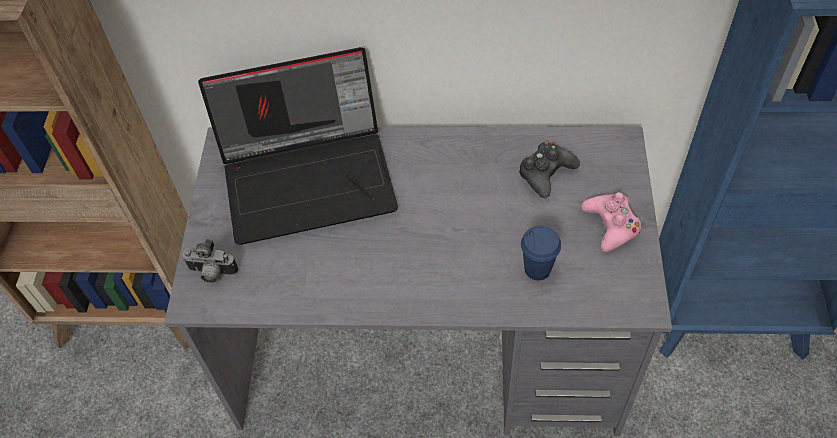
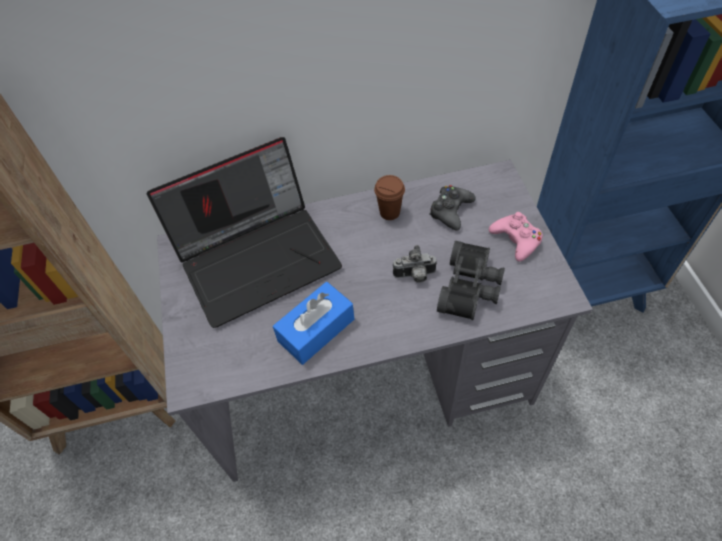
camera: 15 degrees left, 0 degrees up
(212, 273) = (198, 358): camera -> camera (415, 276)
(346, 274) = (316, 330): none -> blue tissue box
(474, 159) = (389, 212): none -> brown cup
(537, 269) = (471, 288): blue cup -> black binoculars

